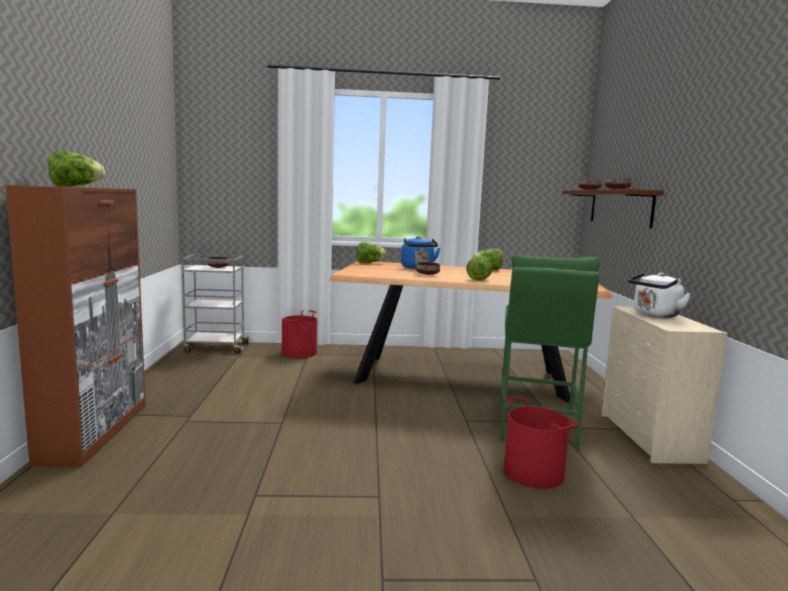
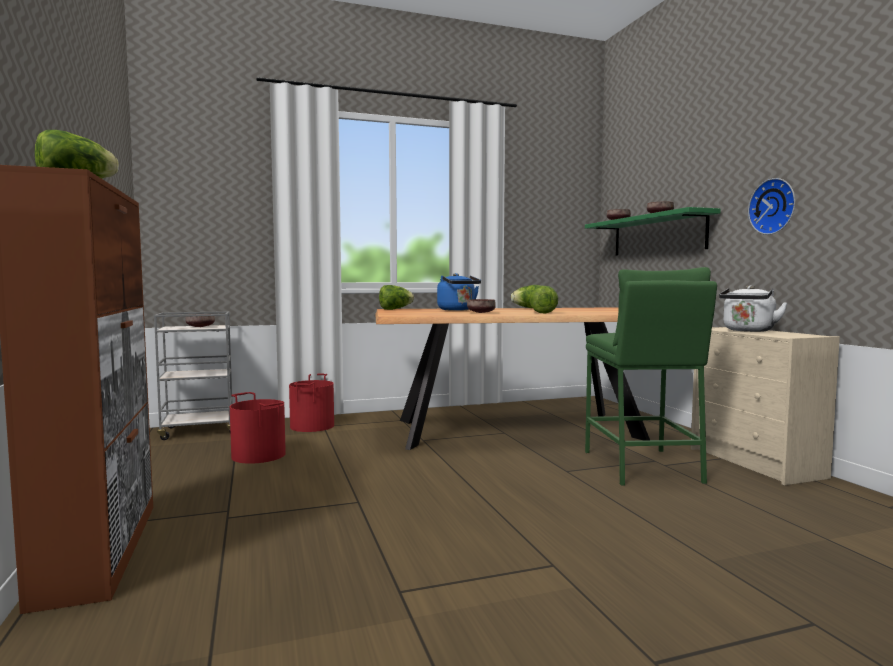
camera: 15 degrees left, 5 degrees down
(534, 473) = (689, 512): red bucket -> red bucket (259, 455)
(620, 207) = (657, 235): brown shelf -> green shelf
(700, 196) = (774, 206): none -> wall clock

